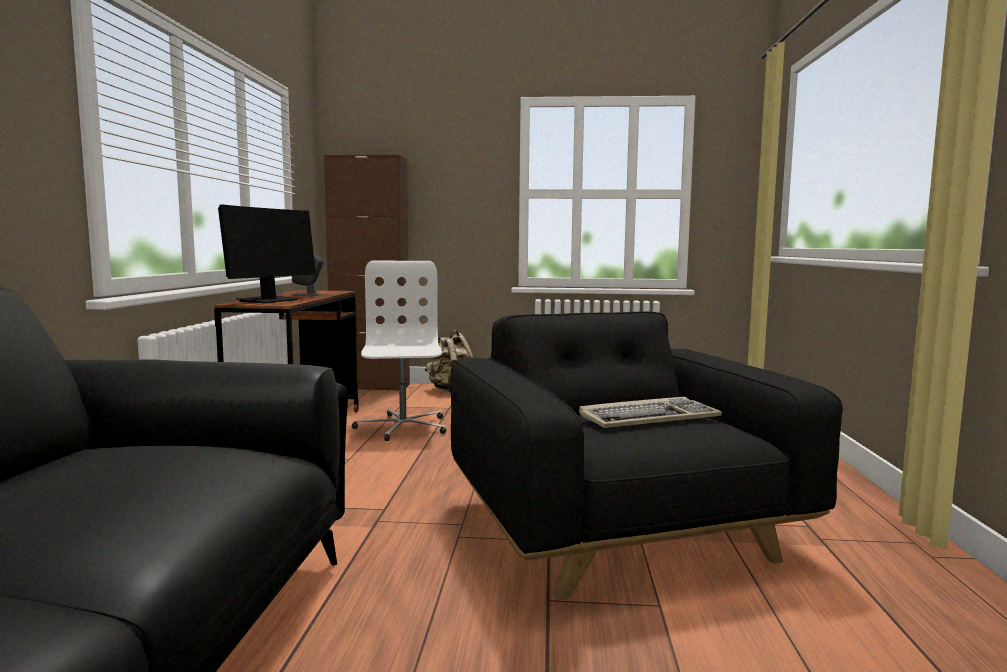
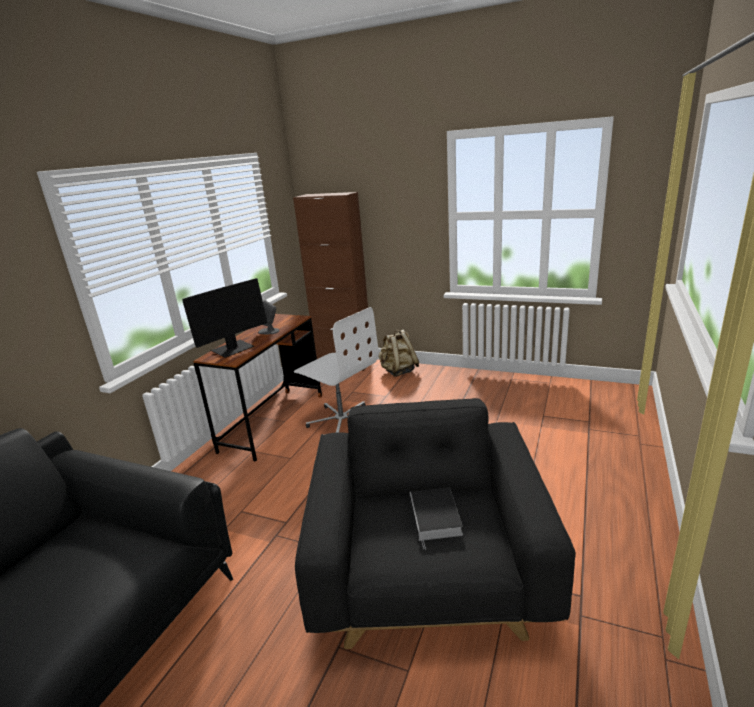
camera: 20 degrees right, 15 degrees up
(402, 427) = (341, 420): white office chair -> white office chair turned 120 degrees clockwise
(648, 418) = (436, 518): keyboard -> book

